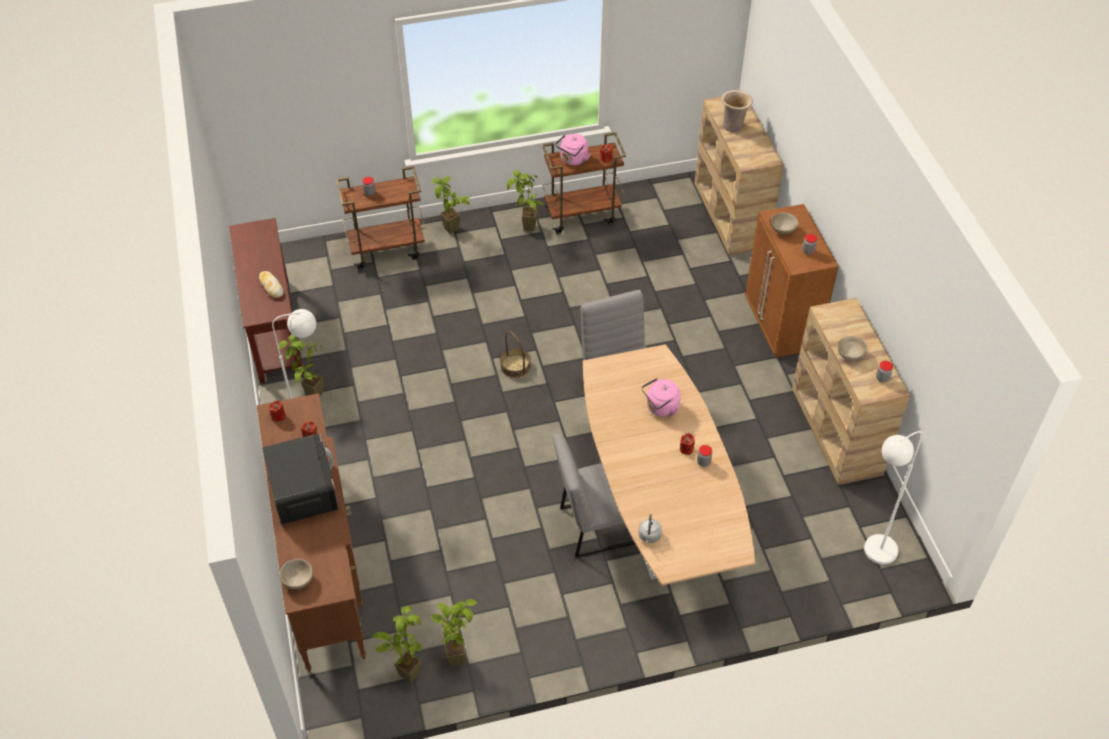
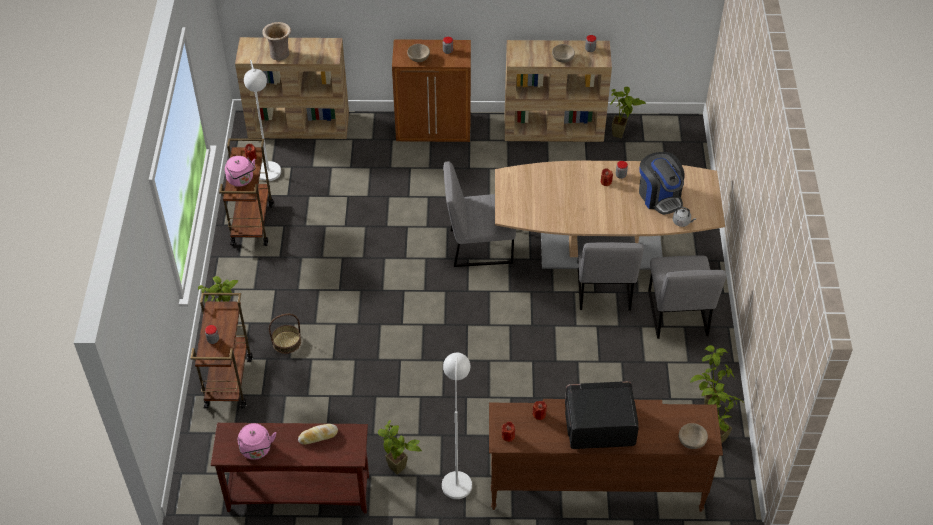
camera: 75 degrees left, 0 degrees up
(515, 366) = (418, 309): basket -> basket (286, 342)
(527, 231) = (252, 267): potted plant -> potted plant (622, 136)
(584, 607) = (677, 315): none -> grey chair
(661, 408) = (561, 187): pink kettle -> pink kettle (256, 450)
(684, 507) = (659, 196): none -> coffee machine
(872, 555) = (669, 142): white floor lamp -> white floor lamp (270, 178)

